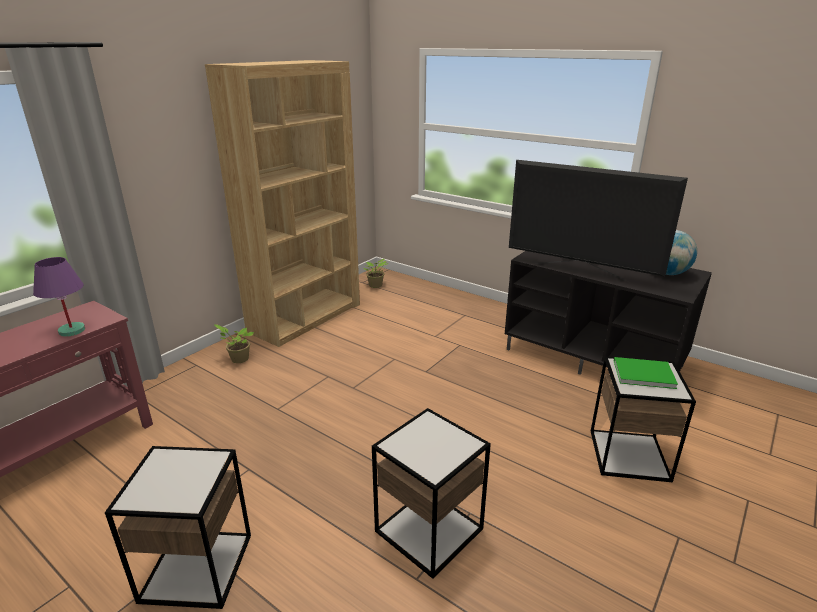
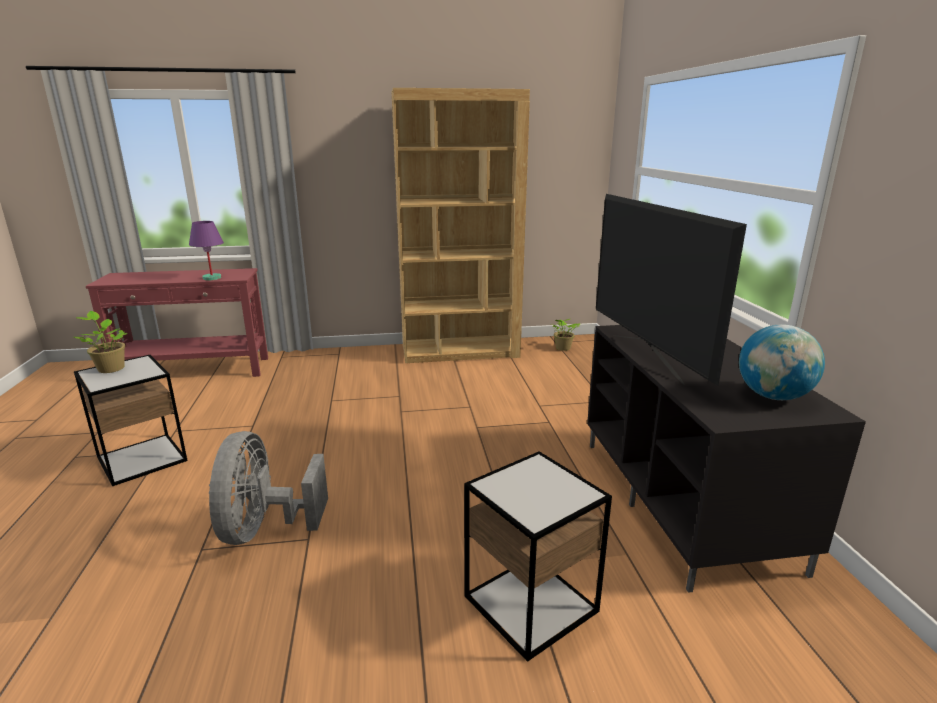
camera: 45 degrees right, 5 degrees down
(238, 359) = (367, 360): potted plant -> potted plant (110, 368)
(429, 530) = (264, 528): side table -> grey fan
(641, 373) = (539, 483): green book -> none

